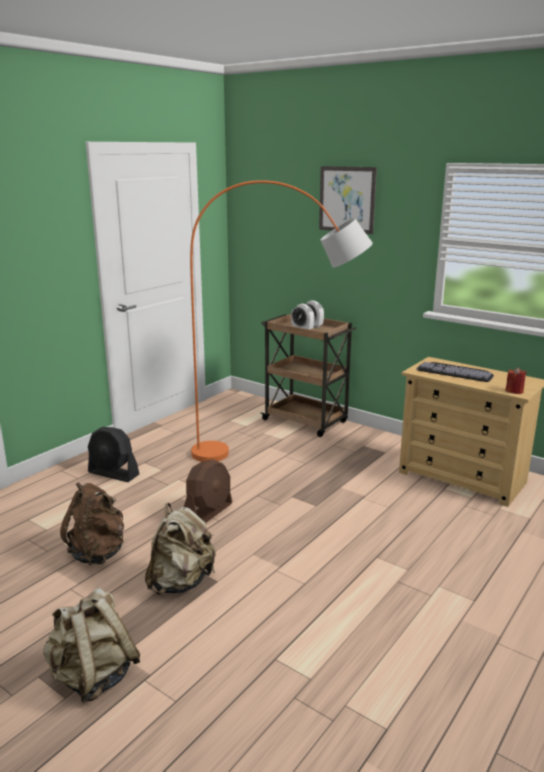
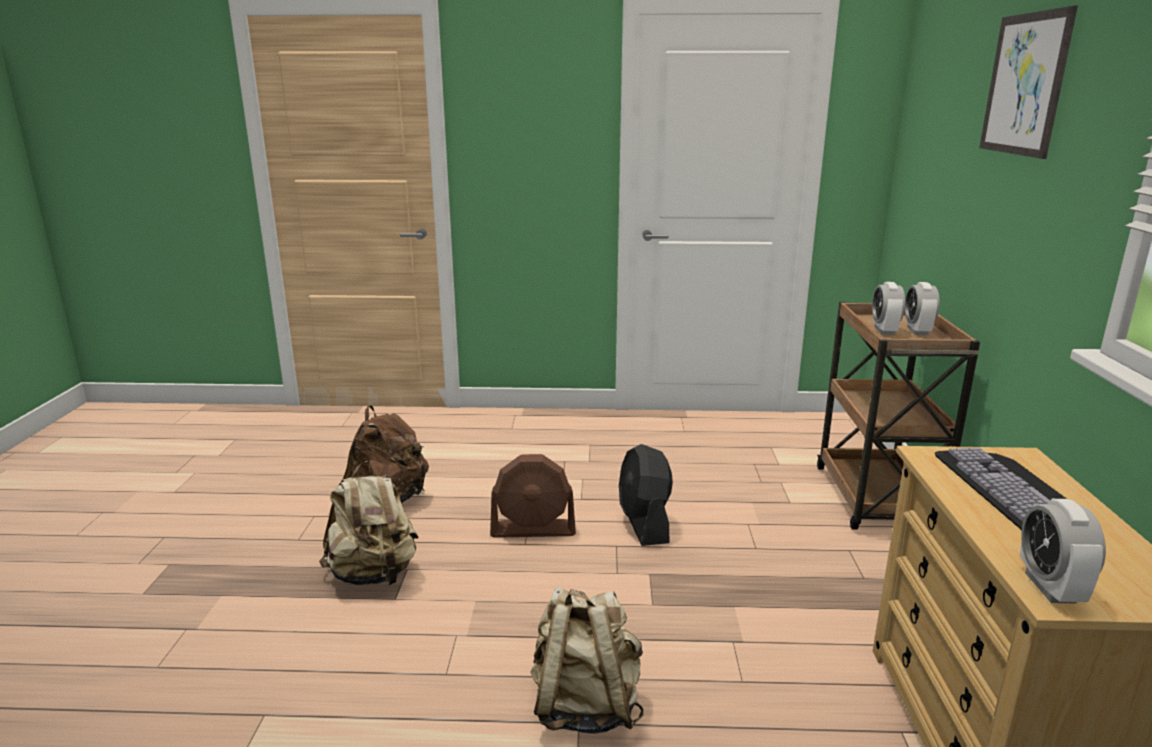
camera: 55 degrees right, 0 degrees up
(93, 676) = (180, 594): beige backpack -> beige backpack (585, 706)
(113, 474) = (543, 440): black fan -> black fan (644, 523)
(280, 454) = (746, 519): orange floor lamp -> none
(514, 391) = (1050, 587): red candle -> alarm clock

